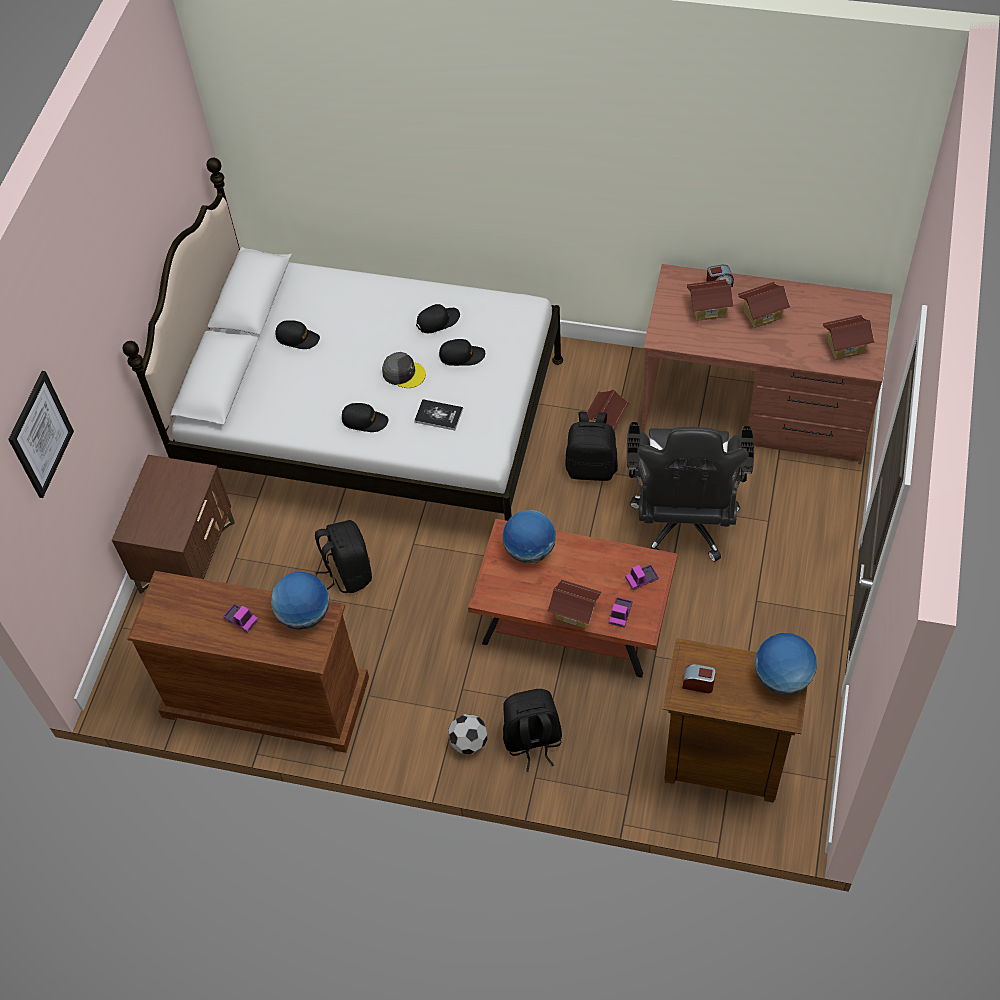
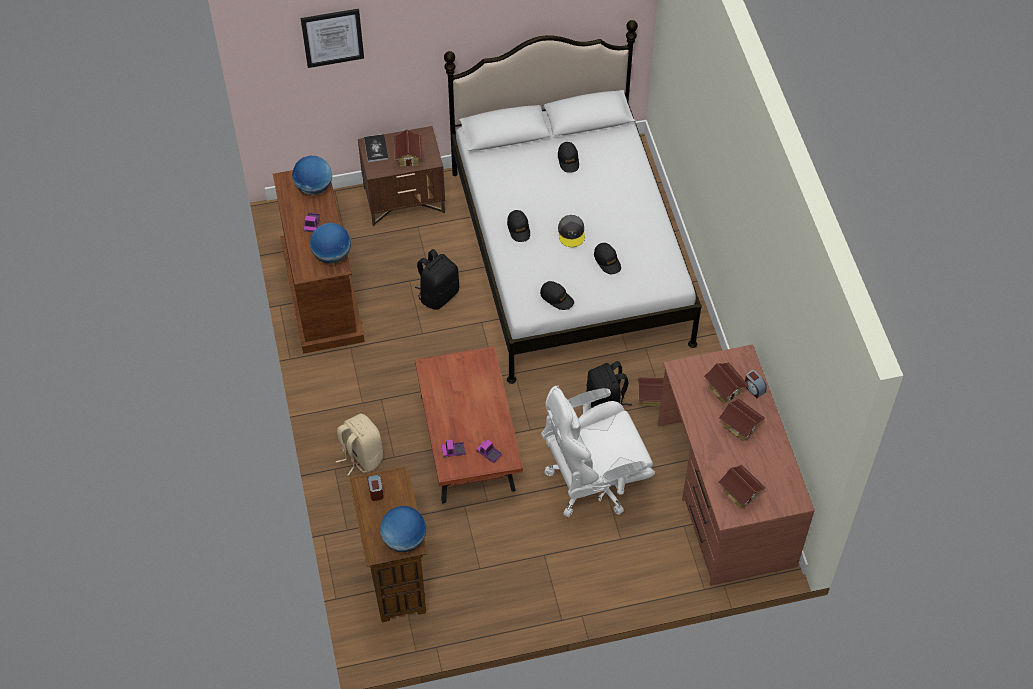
camera: 60 degrees right, 0 degrees up
(438, 321) = (630, 233): black cap -> black cap (557, 298)
(438, 415) = (545, 268): book -> book (376, 148)
(469, 742) = (343, 420): football -> none
(530, 550) = (478, 377): globe -> globe (314, 188)
(532, 741) = (361, 456): black backpack -> beige backpack
(574, 613) = (441, 423): toy house -> toy house (409, 157)
(683, 515) = (595, 480): black office chair -> white office chair

